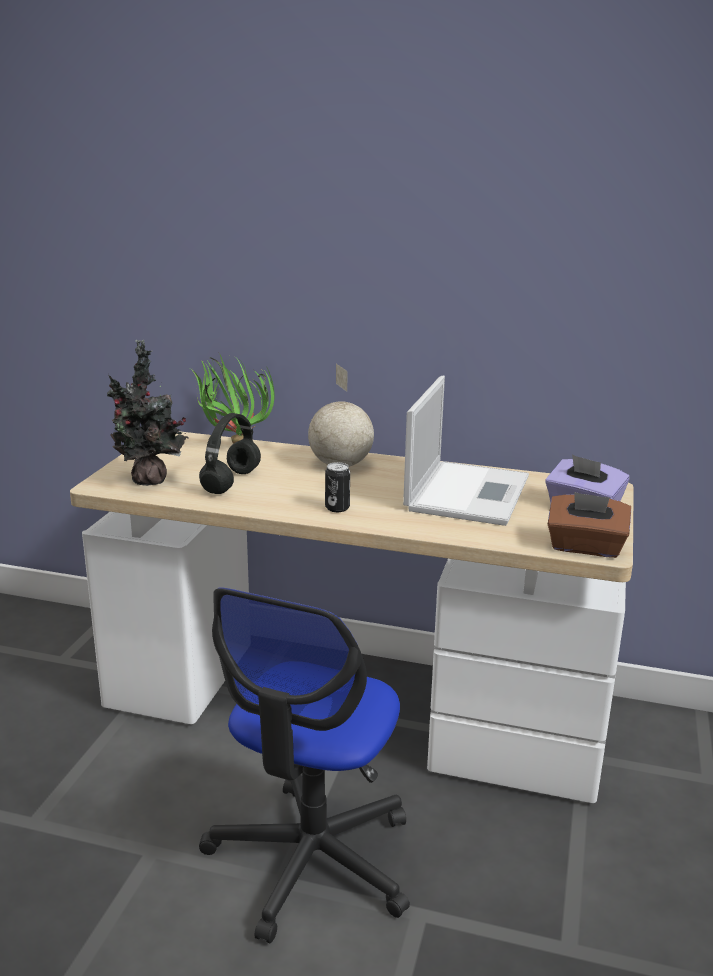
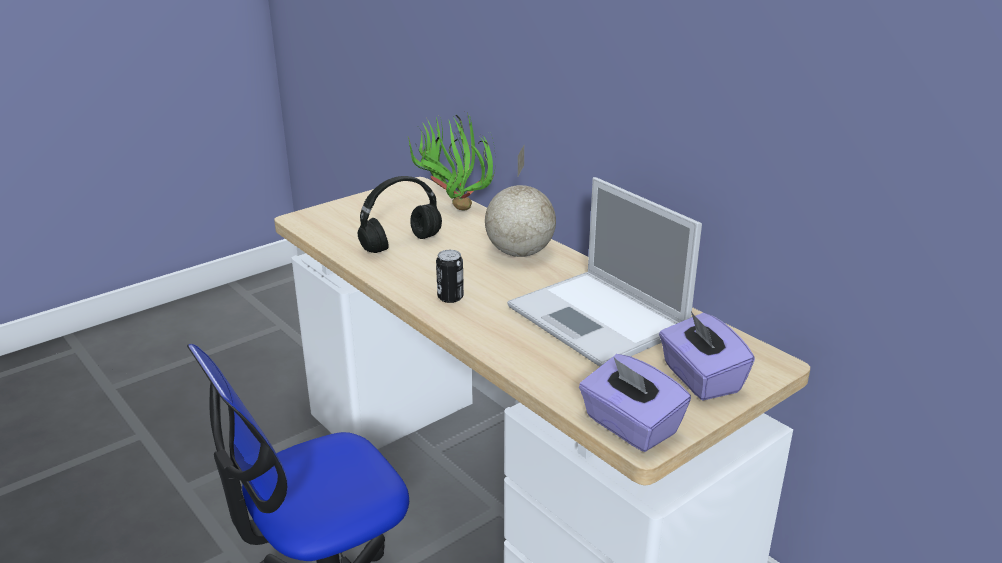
camera: 35 degrees right, 5 degrees up
(149, 481) = (341, 225): potted plant -> none
(467, 492) = (599, 319): laptop -> laptop turned 90 degrees clockwise
(585, 547) = (630, 426): brown tissue box -> purple tissue box

